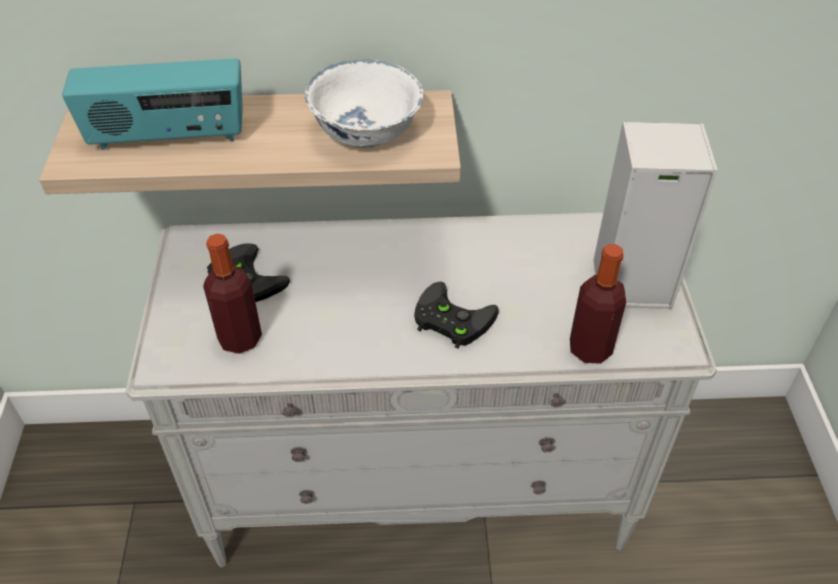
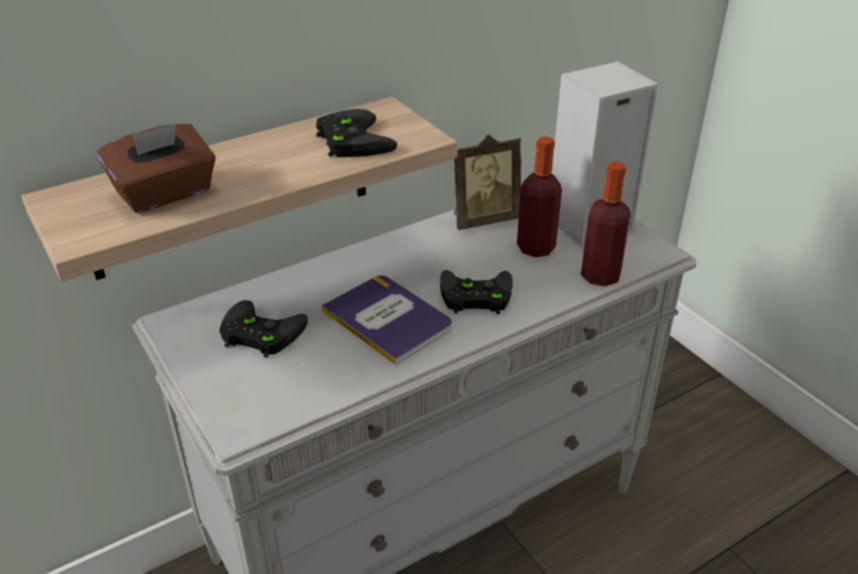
camera: 30 degrees left, 10 degrees down
(168, 137) = (165, 194): radio -> brown tissue box
(240, 338) = (298, 379): bottle -> bottle (535, 248)
(356, 311) = (388, 319): none -> book
(365, 130) = (350, 139): white bowl -> black game controller
(528, 237) = (483, 219): none -> picture frame

